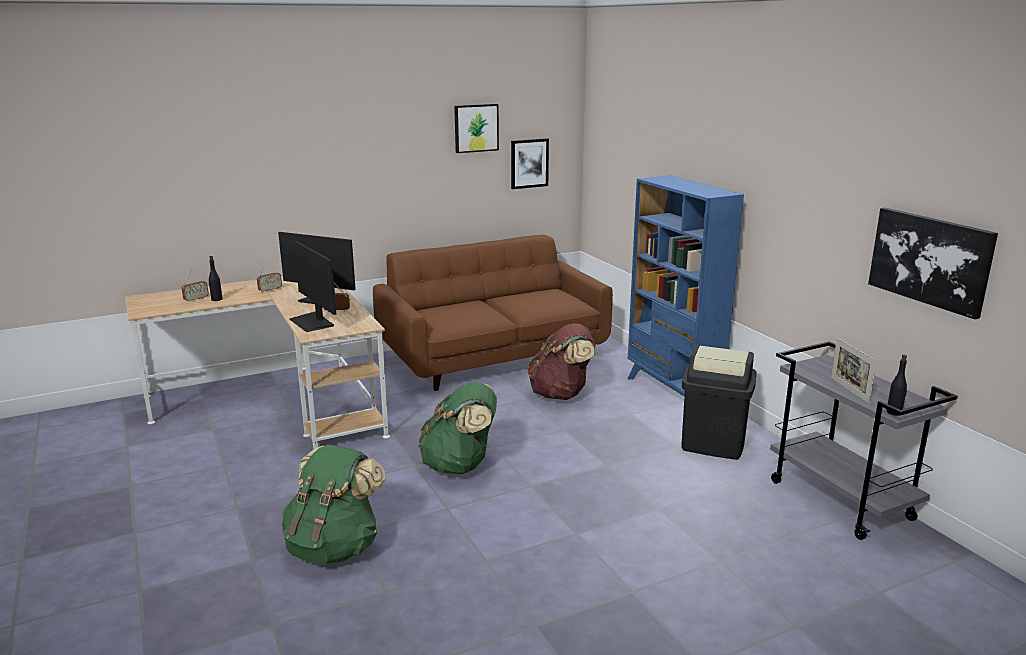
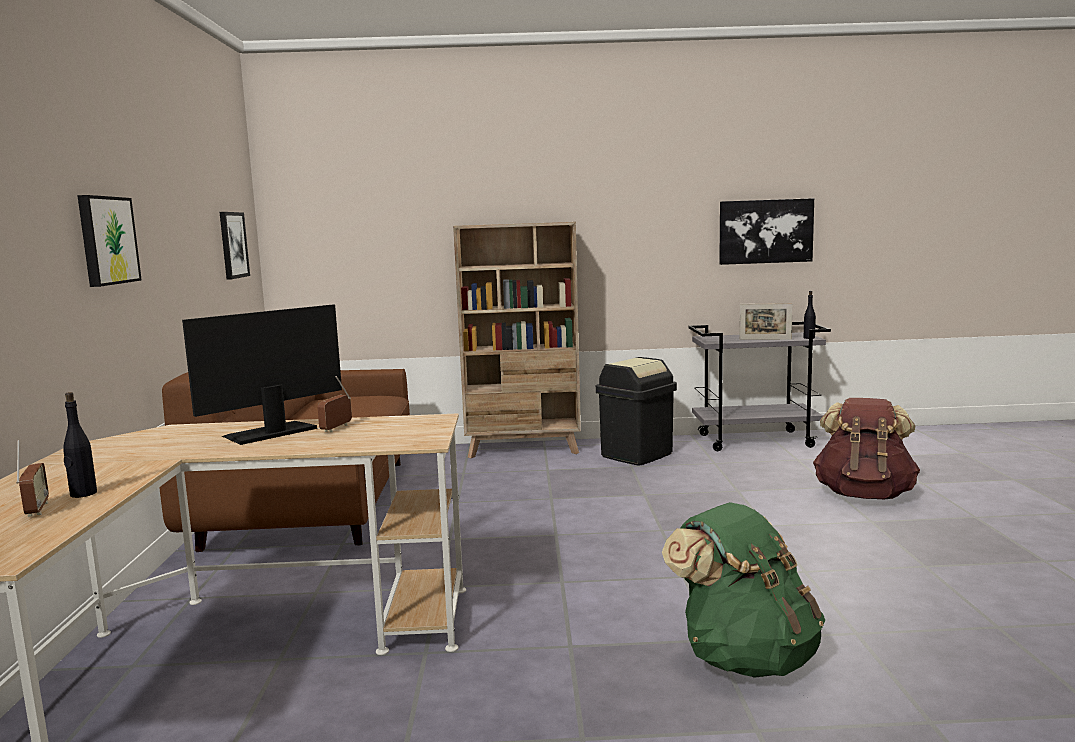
camera: 65 degrees left, 10 degrees down
(270, 290) = (127, 458): radio -> none
(312, 322) = (365, 440): monitor -> none
(460, 465) = (585, 556): green backpack -> none
(476, 128) = (196, 188): picture -> picture (106, 240)
(561, 394) = (467, 487): brown backpack -> brown backpack (864, 495)
(672, 393) = (524, 449): blue bookcase -> beige bookcase

